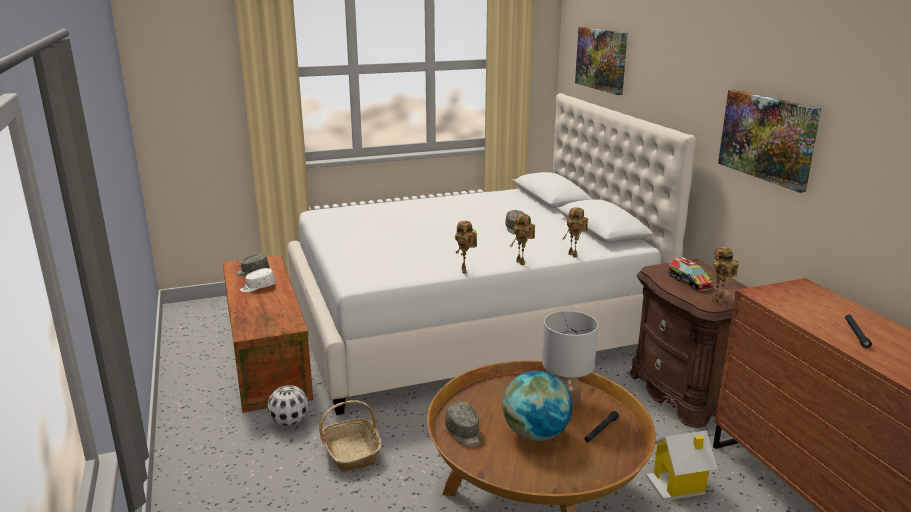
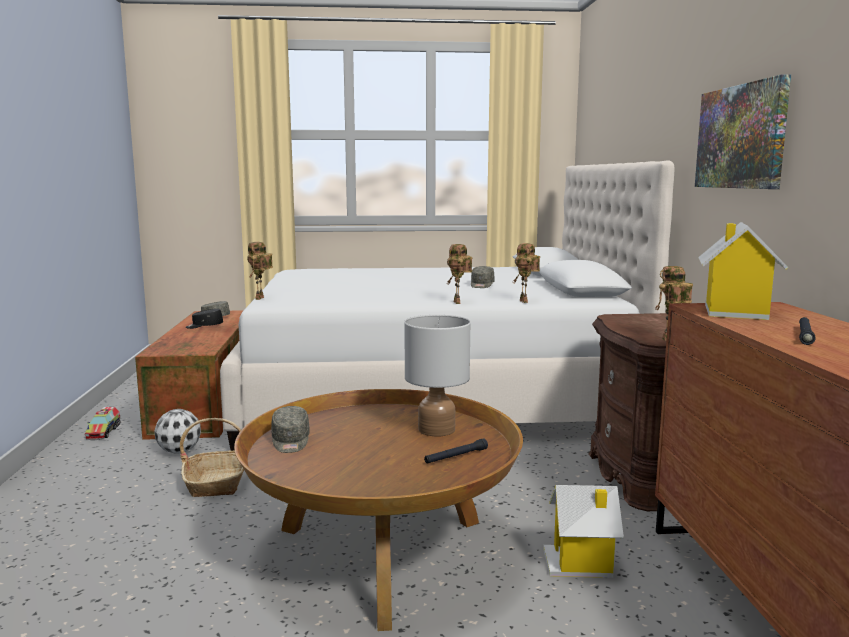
camera: 15 degrees right, 10 degrees down
(257, 287) = (204, 326): white cap -> black cap
(465, 271) = (388, 304): toy robot -> toy robot (260, 298)
(536, 434) = (372, 451): globe -> none
(601, 59) = (605, 117): picture -> none
(689, 282) = (649, 325): toy truck -> toy truck (103, 431)
(789, 301) = (734, 312): none -> toy house

